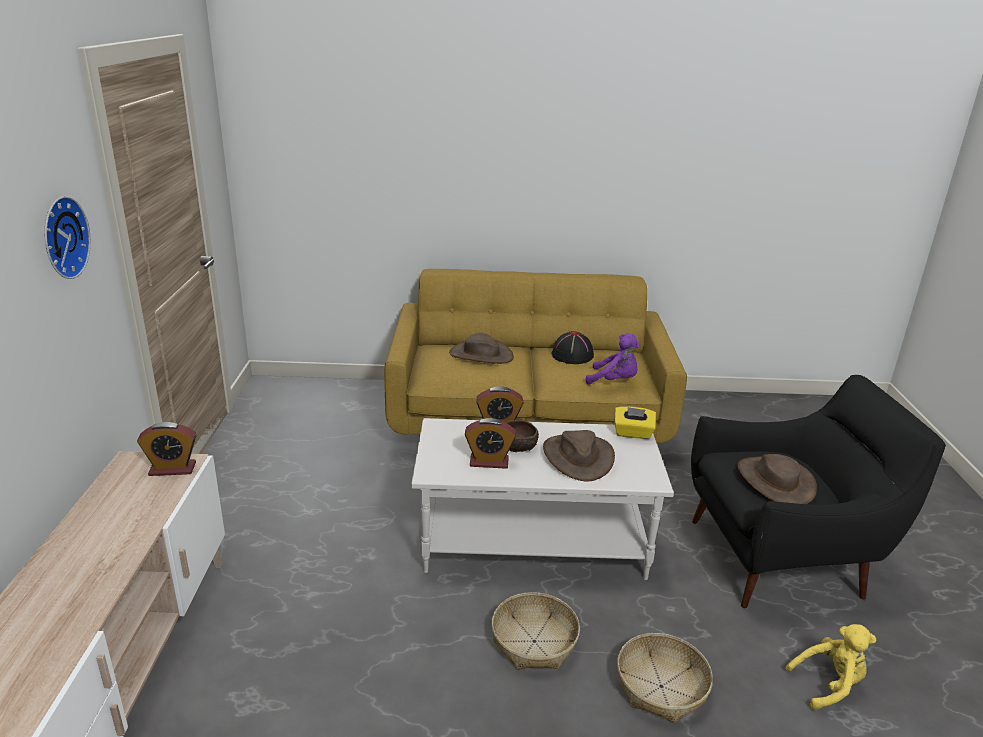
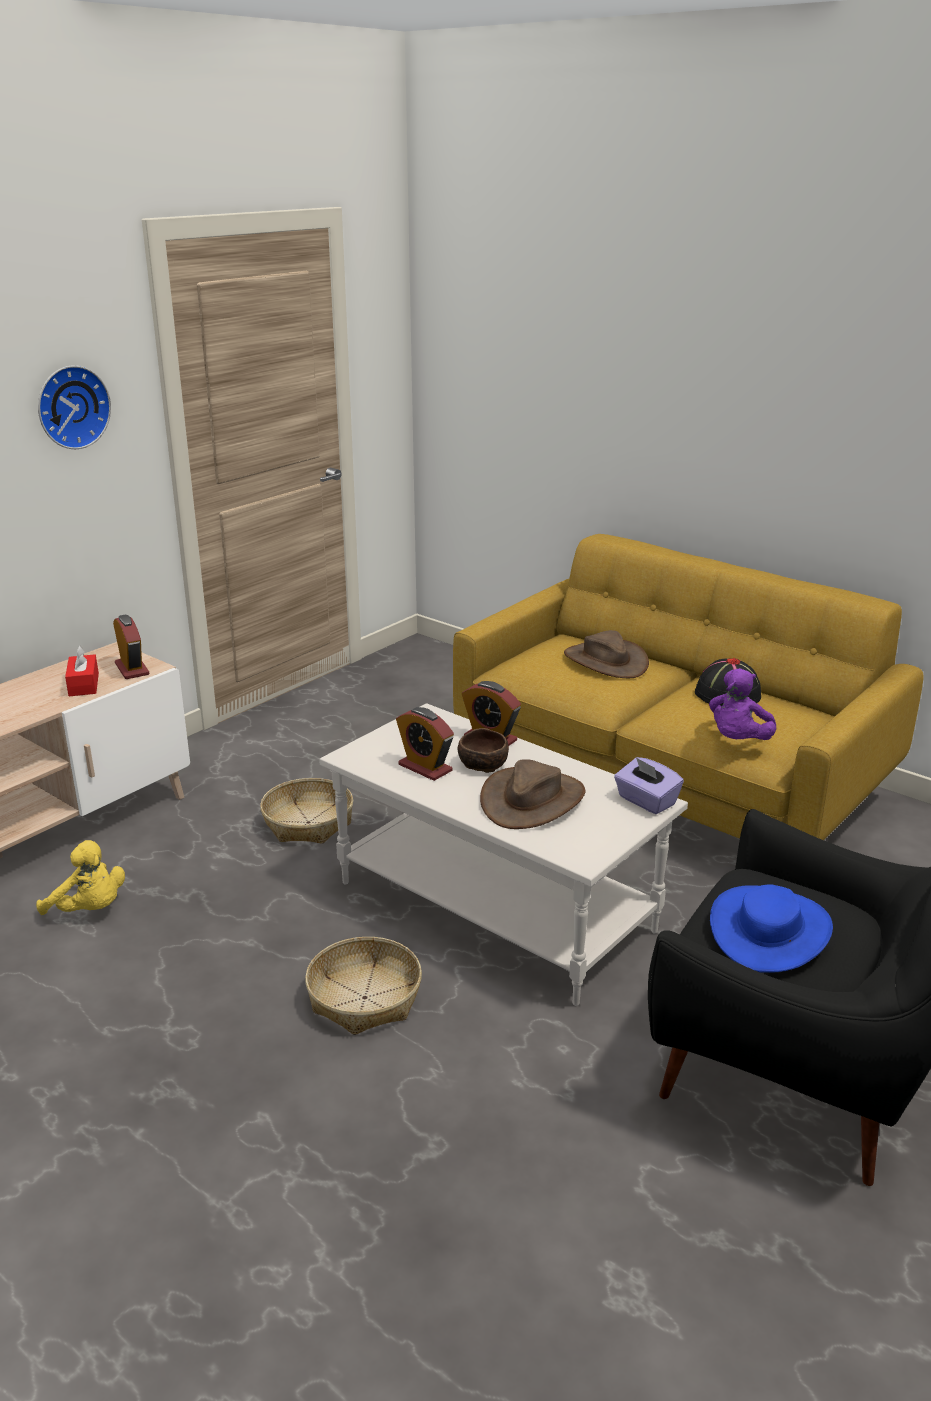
camera: 40 degrees right, 0 degrees up
(147, 497) = (84, 684): none -> red tissue box
(172, 469) = (132, 669): alarm clock -> alarm clock turned 150 degrees counterclockwise
(614, 381) = (738, 741): purple plush toy -> purple plush toy turned 60 degrees clockwise
(633, 433) = (646, 801): yellow tissue box -> purple tissue box
(660, 686) = (438, 1112): basket -> basket (308, 822)
(775, 481) = (770, 930): brown hat -> blue hat
(829, 684) = (653, 1237): yellow plush toy -> yellow plush toy (89, 910)

